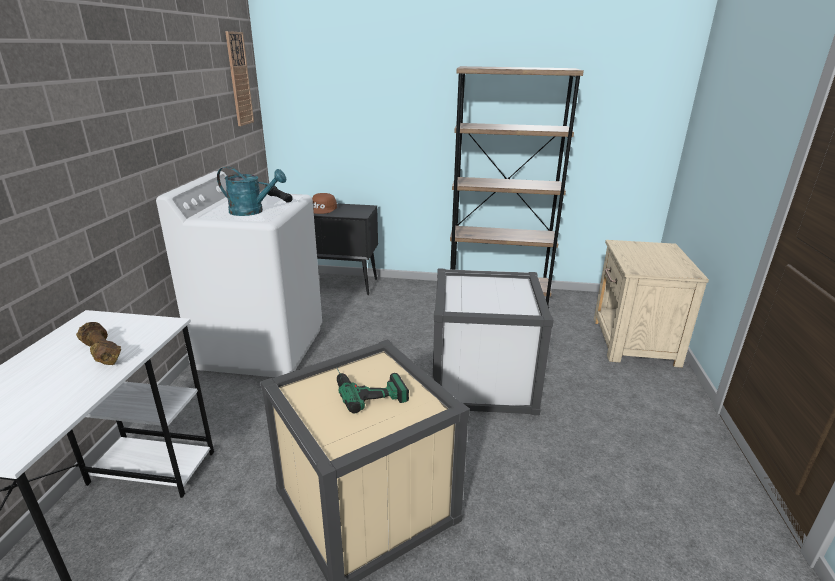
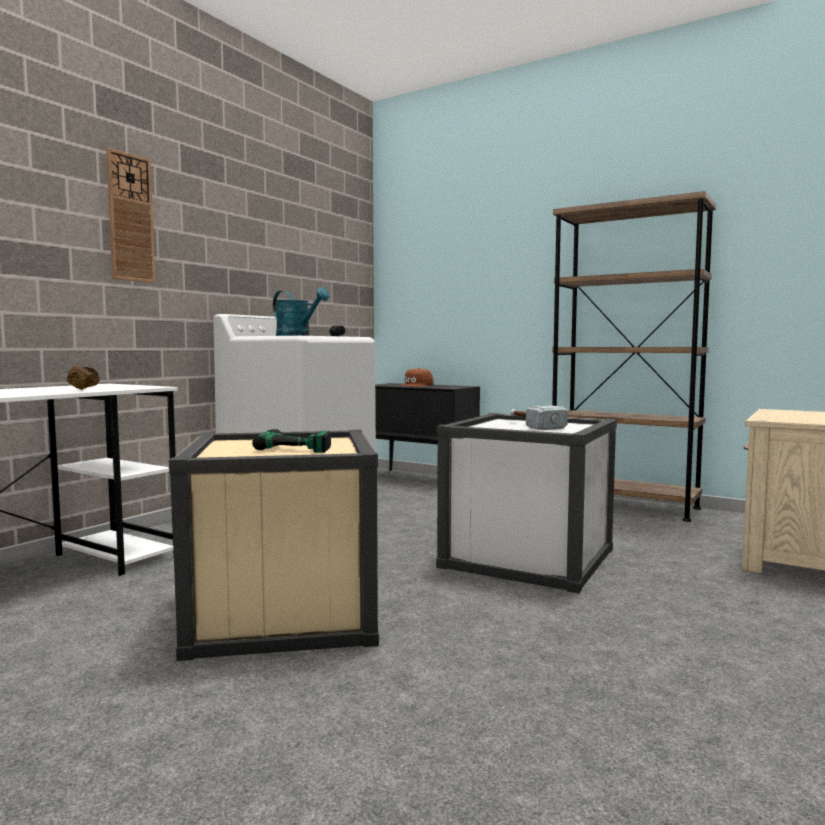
camera: 25 degrees right, 20 degrees down
(239, 79) = (347, 250): wall clock -> wall clock (130, 218)
(488, 291) = (532, 426): none -> hammer

